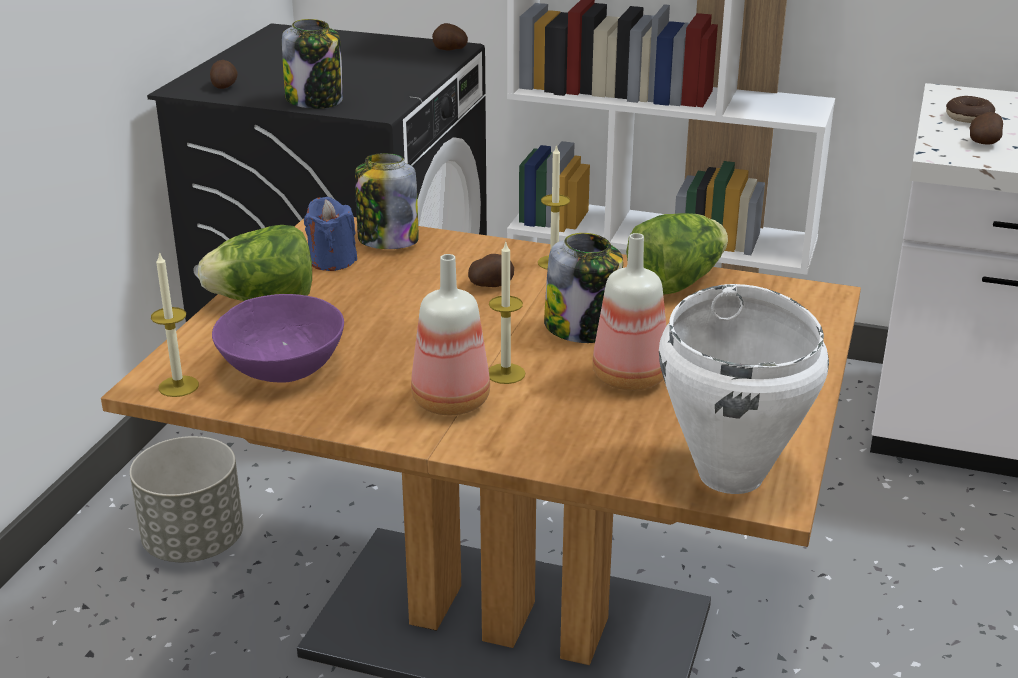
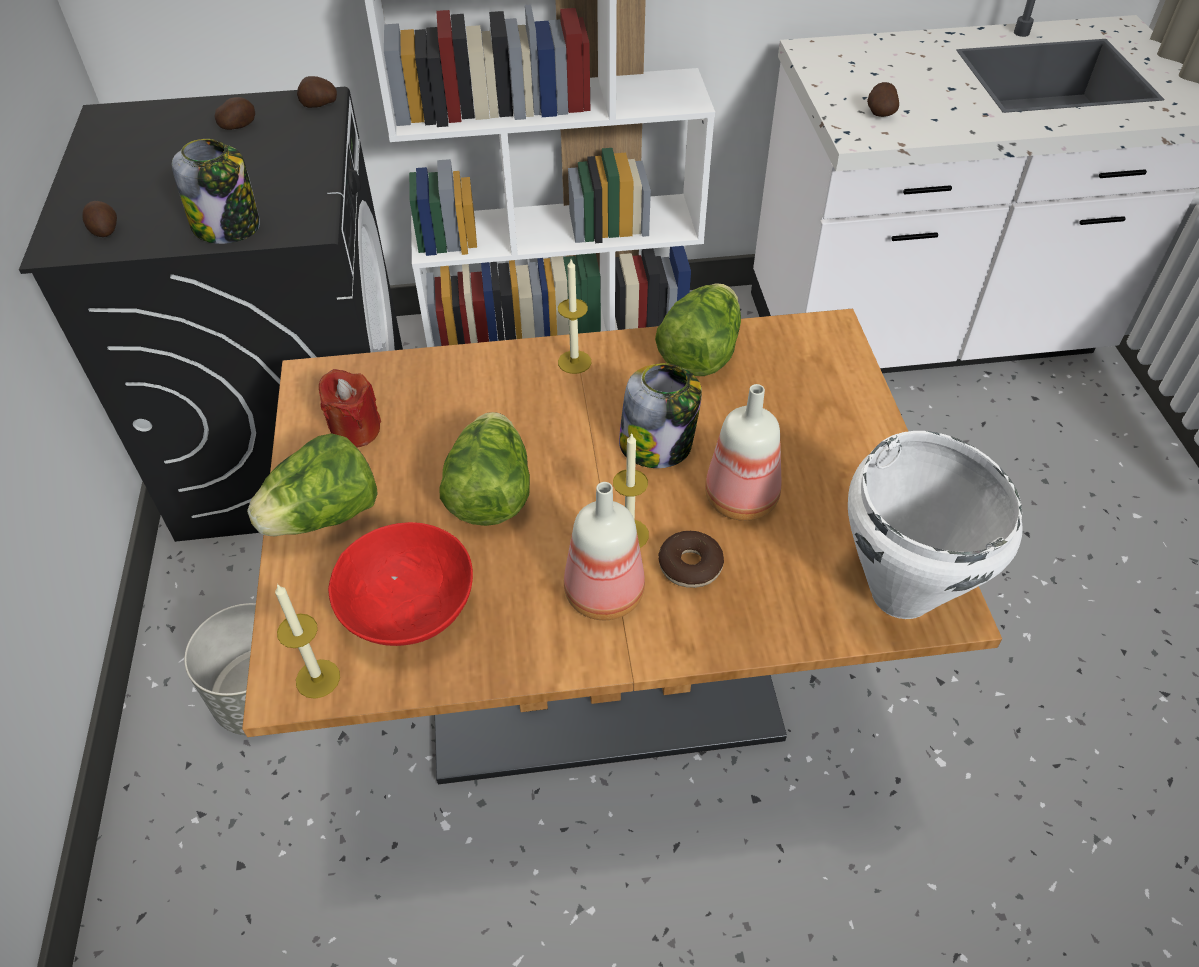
camera: 25 degrees left, 20 degrees up
(283, 368) = (410, 609): purple bowl -> red bowl
(332, 261) = (355, 430): blue candle -> red candle
(387, 240) = (391, 381): jar -> none
(408, 321) = (490, 493): none -> lettuce
(491, 285) = (536, 414): potato -> potato (238, 127)
(969, 117) = (846, 80): donut -> donut (690, 565)

